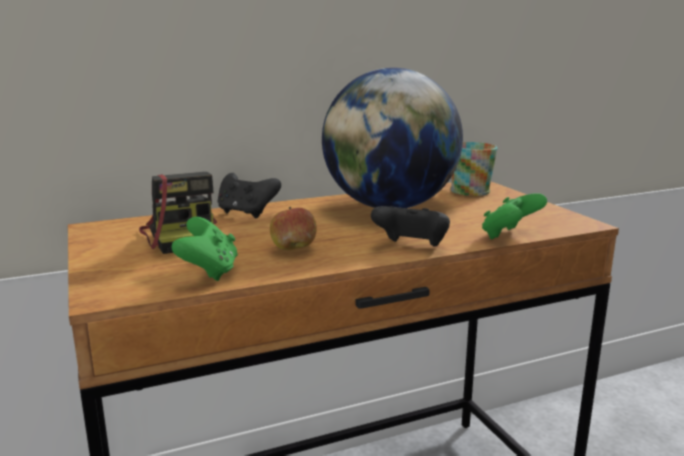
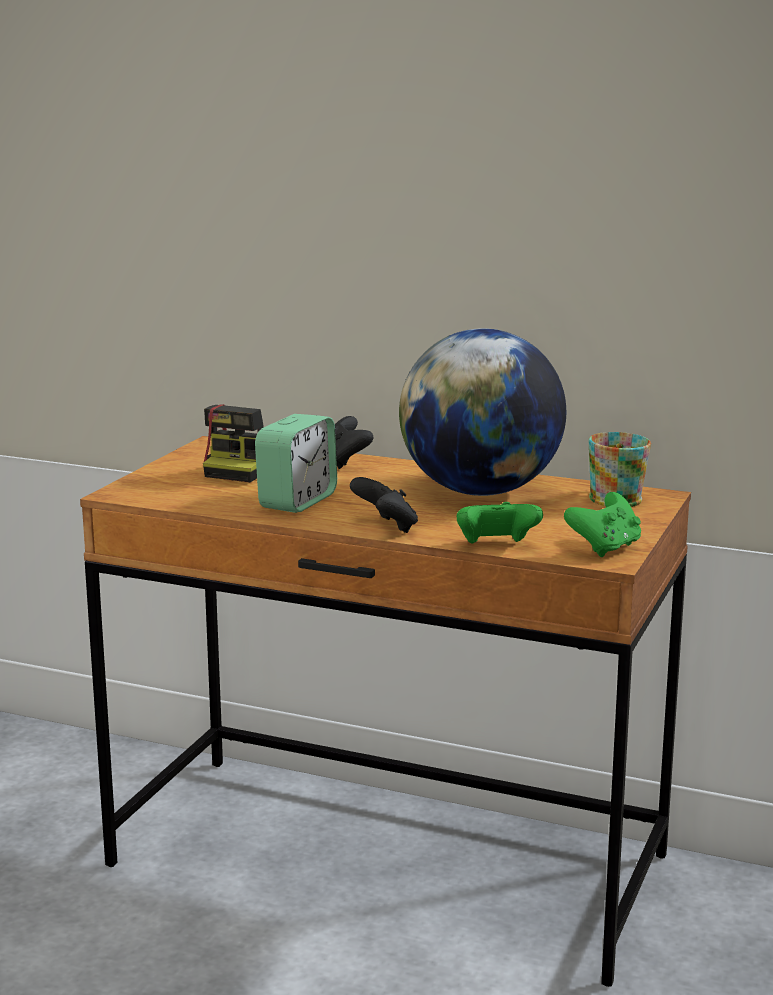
camera: 45 degrees right, 0 degrees up
(209, 272) = (205, 498): green game controller -> green game controller (605, 548)
(293, 249) = (297, 501): apple -> alarm clock

